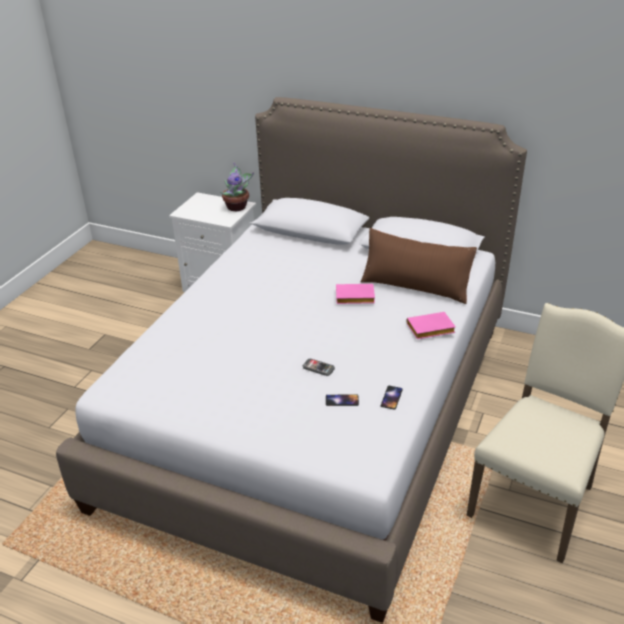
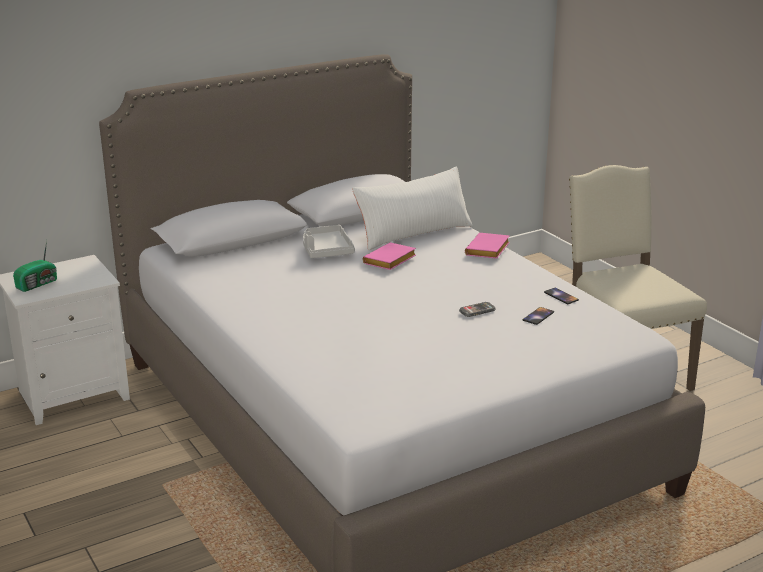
camera: 55 degrees left, 10 degrees down
(200, 207) = (38, 284): none -> radio
(238, 207) = (83, 265): potted plant -> none
(339, 267) = (326, 250): none -> grey tray
(415, 286) = (413, 233): brown pillow -> white pillow

